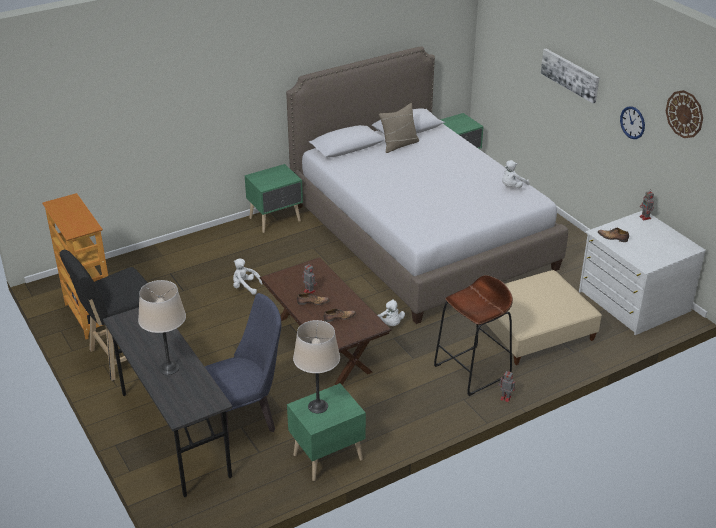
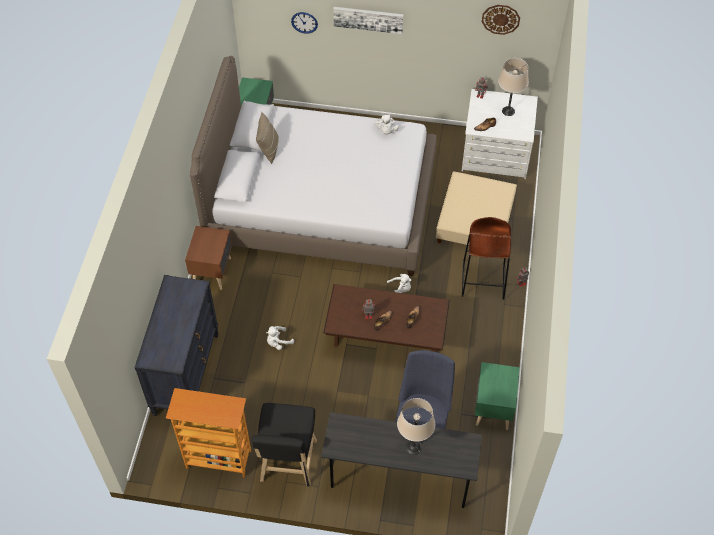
camera: 50 degrees left, 20 degrees up
(159, 258) = (186, 373): none -> black dresser
(276, 220) = (213, 271): green nightstand -> brown nightstand
(318, 406) = (493, 387): beige table lamp -> beige table lamp (508, 111)
(632, 122) = (447, 36): wall clock -> wall clock (304, 22)

